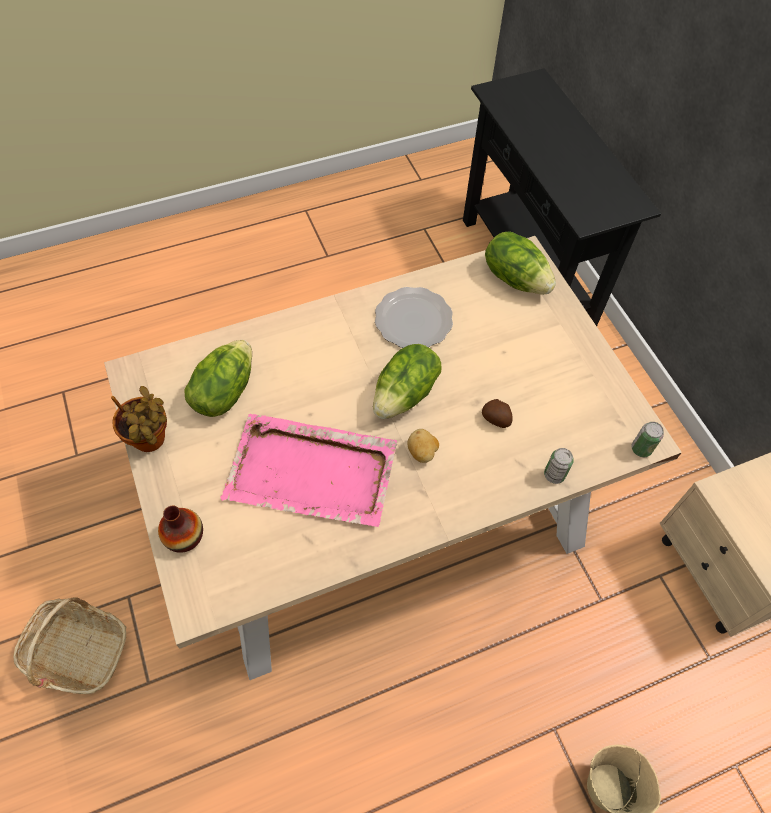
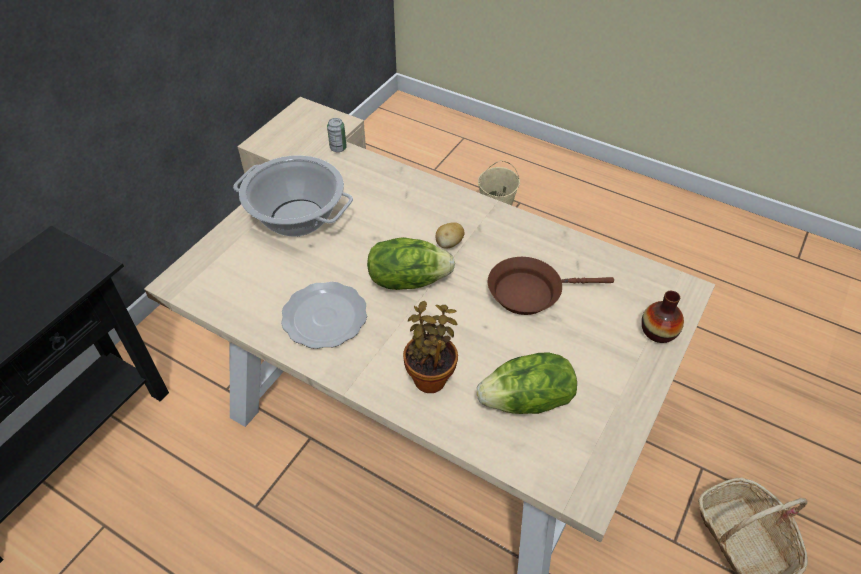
camera: 125 degrees left, 10 degrees down
(151, 441) = (624, 416): potted plant -> potted plant (431, 376)
(313, 473) = (530, 292): pink tray -> brown frying pan
(496, 419) = (381, 220): potato -> none
(516, 278) = (215, 275): lettuce -> none
(548, 360) = (296, 218): none -> cooking pot
(554, 475) = (398, 176): can -> none

